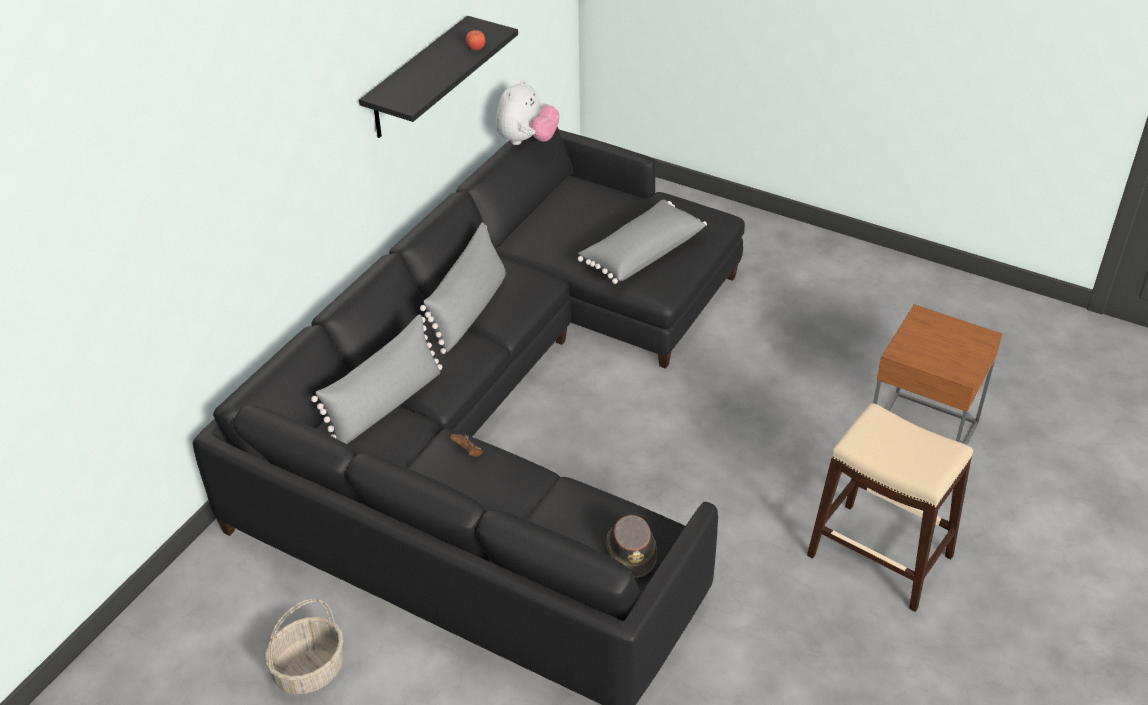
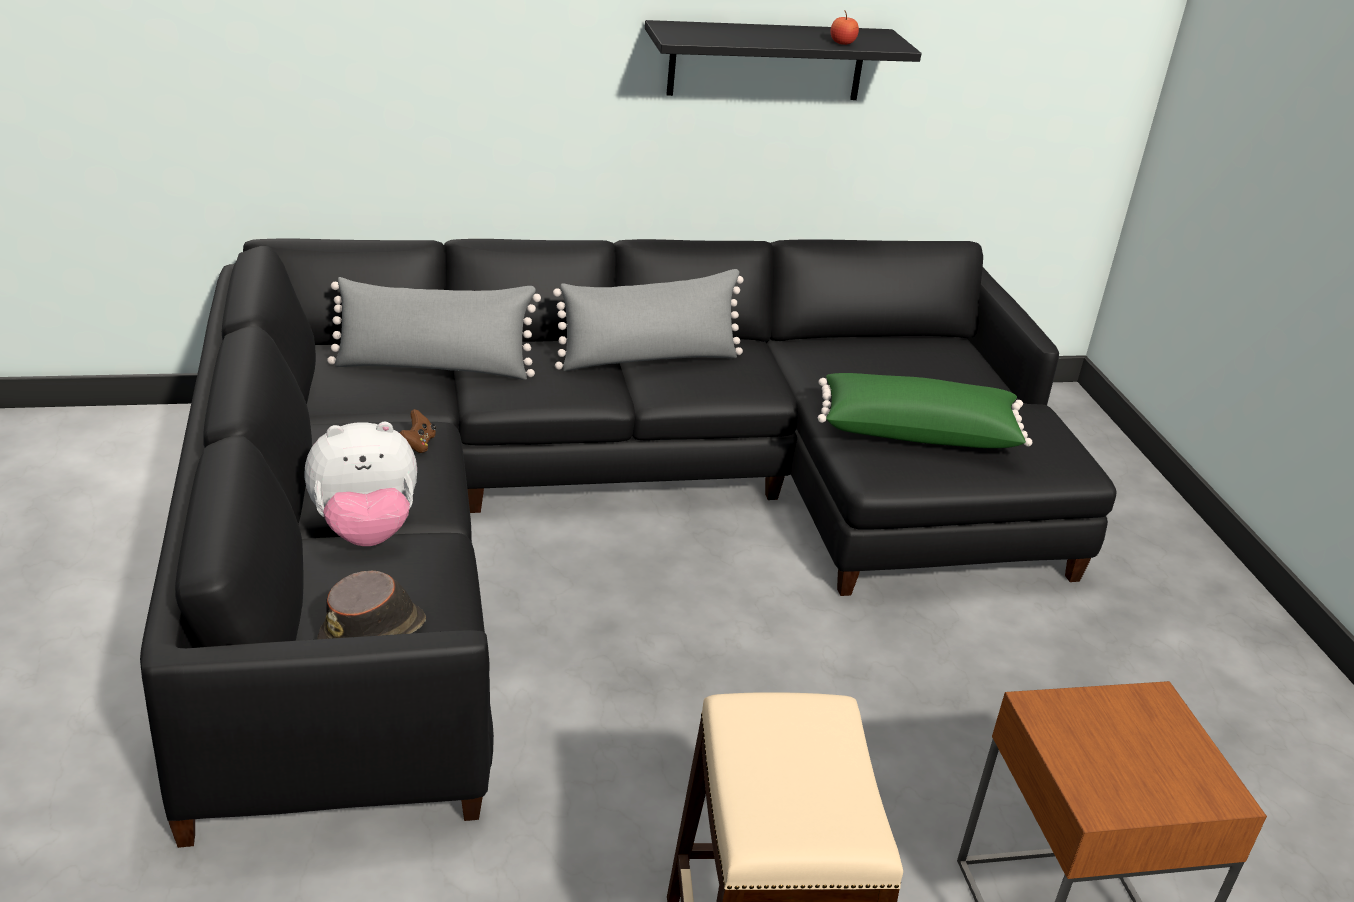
camera: 45 degrees right, 10 degrees down
(310, 669) = (91, 547): basket -> none
(527, 141) = (911, 246): plush toy -> plush toy (365, 531)
(641, 253) = (917, 431): grey pillow -> green pillow

